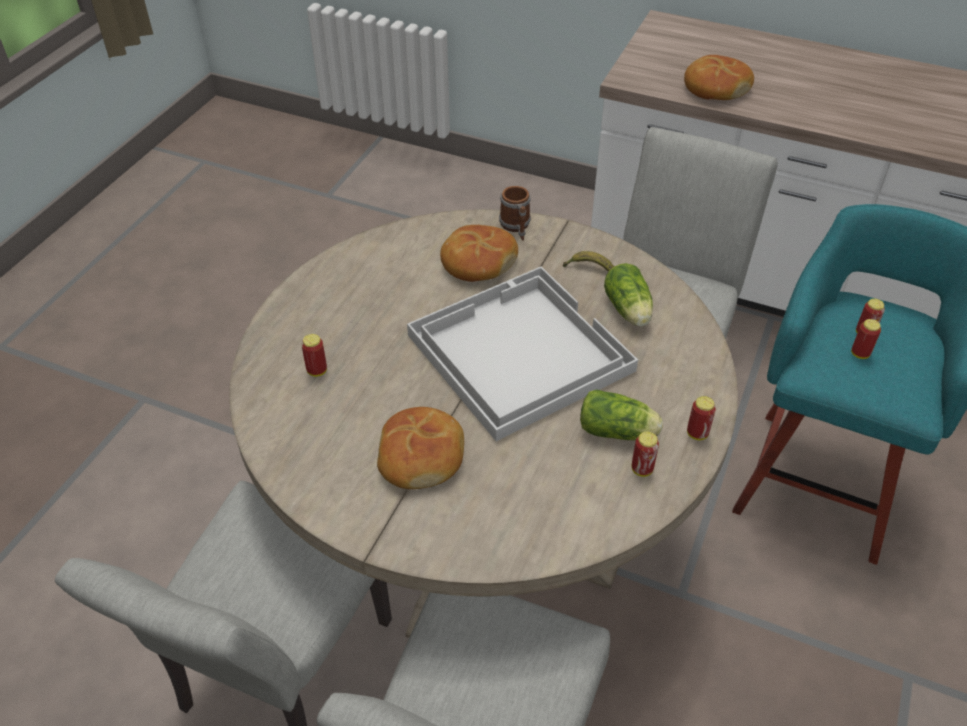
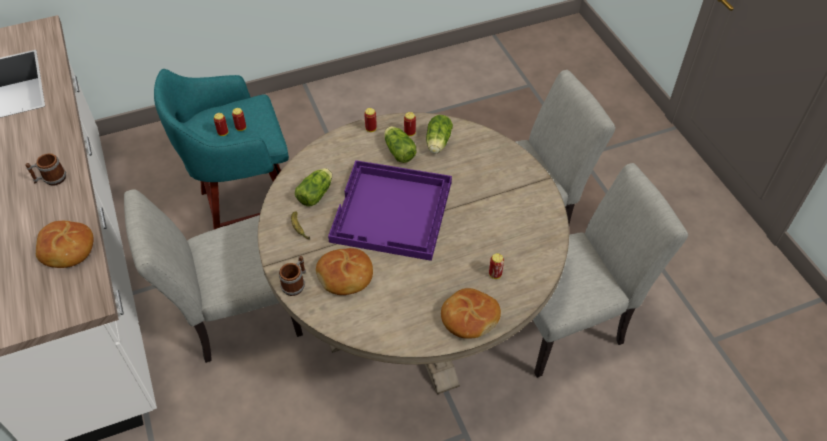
camera: 135 degrees left, 5 degrees up
(422, 456) = (488, 198): bread -> bread (469, 318)
(517, 352) = (392, 212): white tray -> purple tray
(585, 484) = (437, 143): none -> lettuce
(840, 111) = (51, 179): none -> mug

